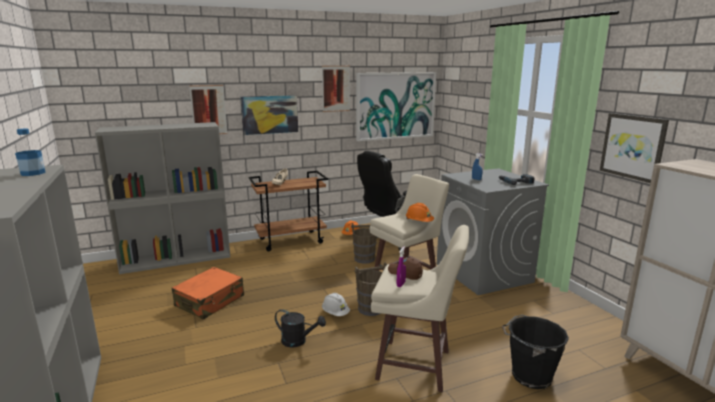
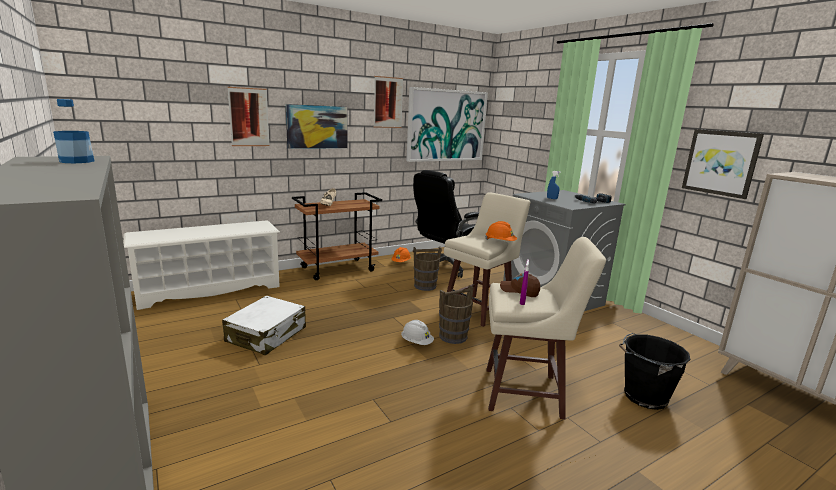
camera: 10 degrees left, 0 degrees up
(177, 258) = (210, 289): grey bookcase -> white shoe rack
(210, 301) = (267, 335): orange suitcase -> white suitcase
(298, 341) = (387, 374): black watering can -> none

